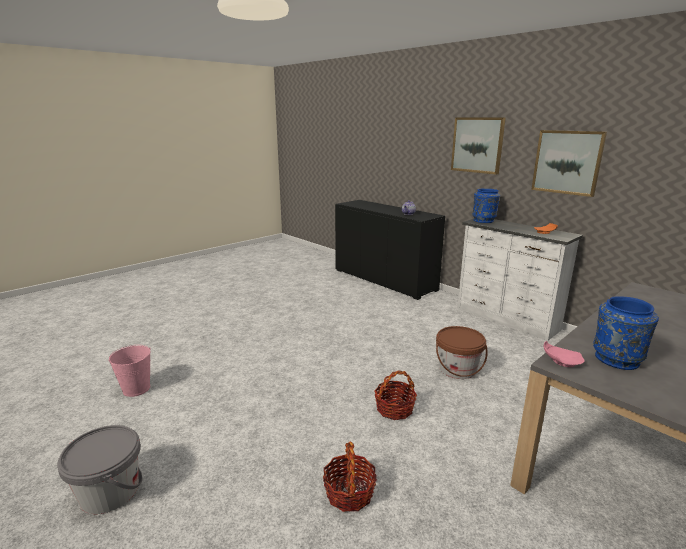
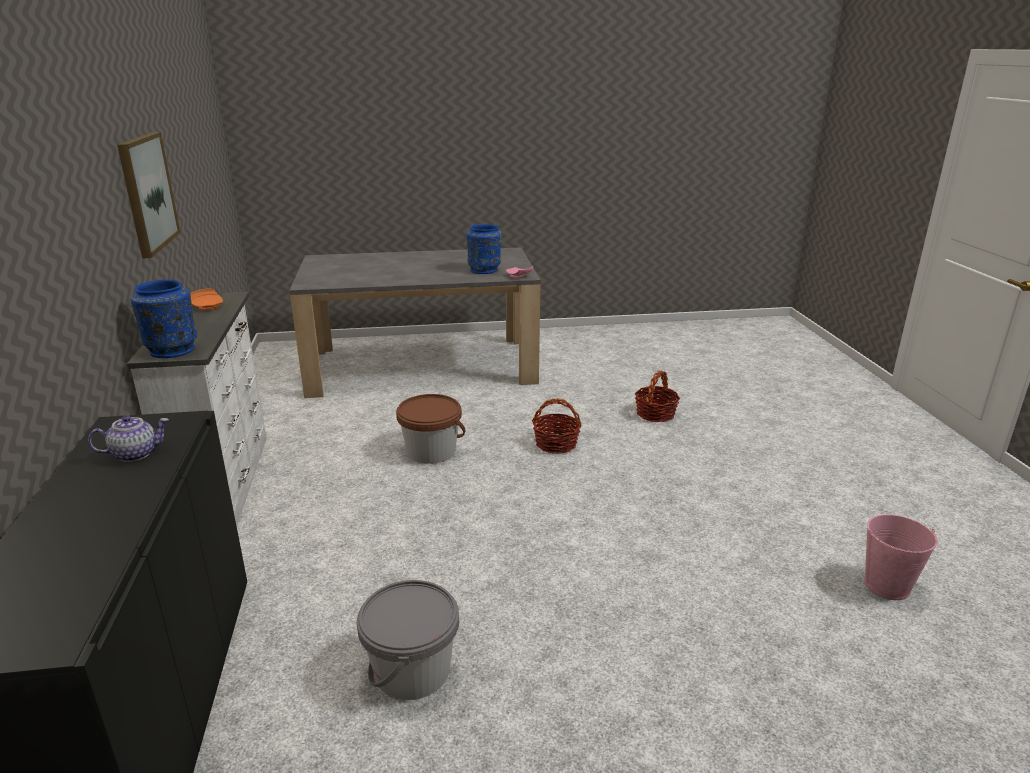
camera: 145 degrees left, 5 degrees up
(110, 491) = (866, 475): grey bucket -> grey bucket (412, 671)
(477, 145) = (70, 207): picture -> none

